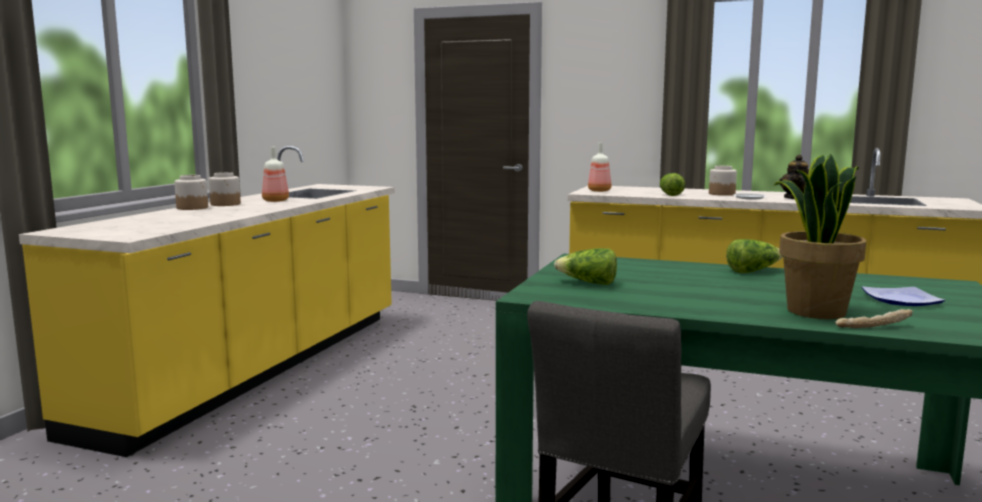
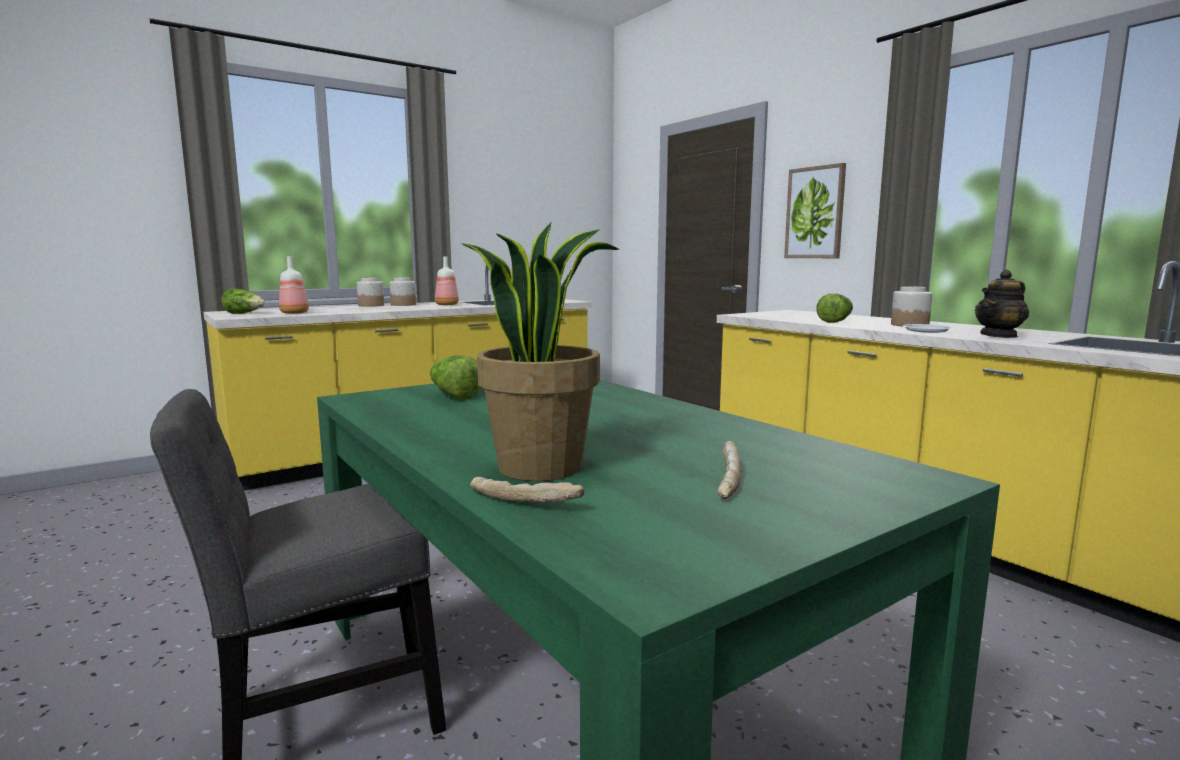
camera: 35 degrees right, 0 degrees up
(596, 102) = (815, 213): none -> picture
(599, 191) = (768, 314): bottle -> bottle (295, 313)
(752, 271) = (677, 412): lettuce -> lettuce (245, 314)
(901, 300) = (726, 480): plate -> bread

